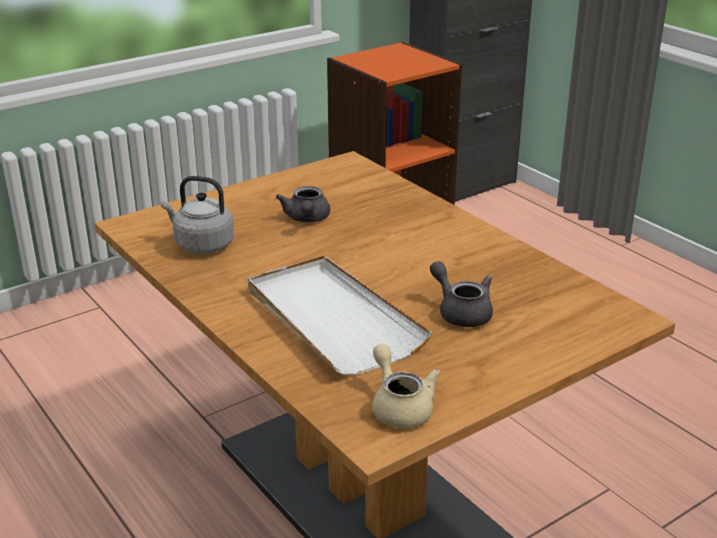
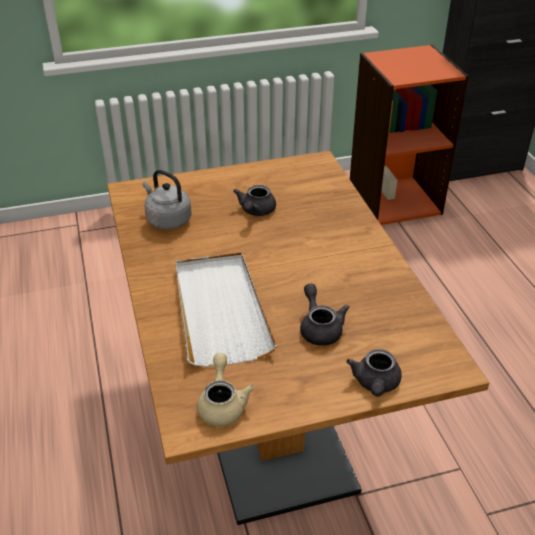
camera: 20 degrees right, 10 degrees up
(560, 350) = (375, 384): none -> grey teapot

